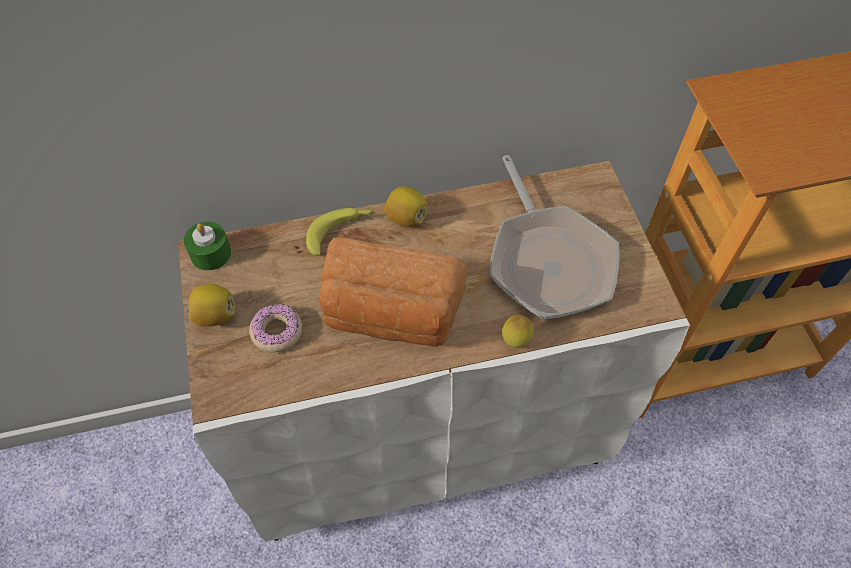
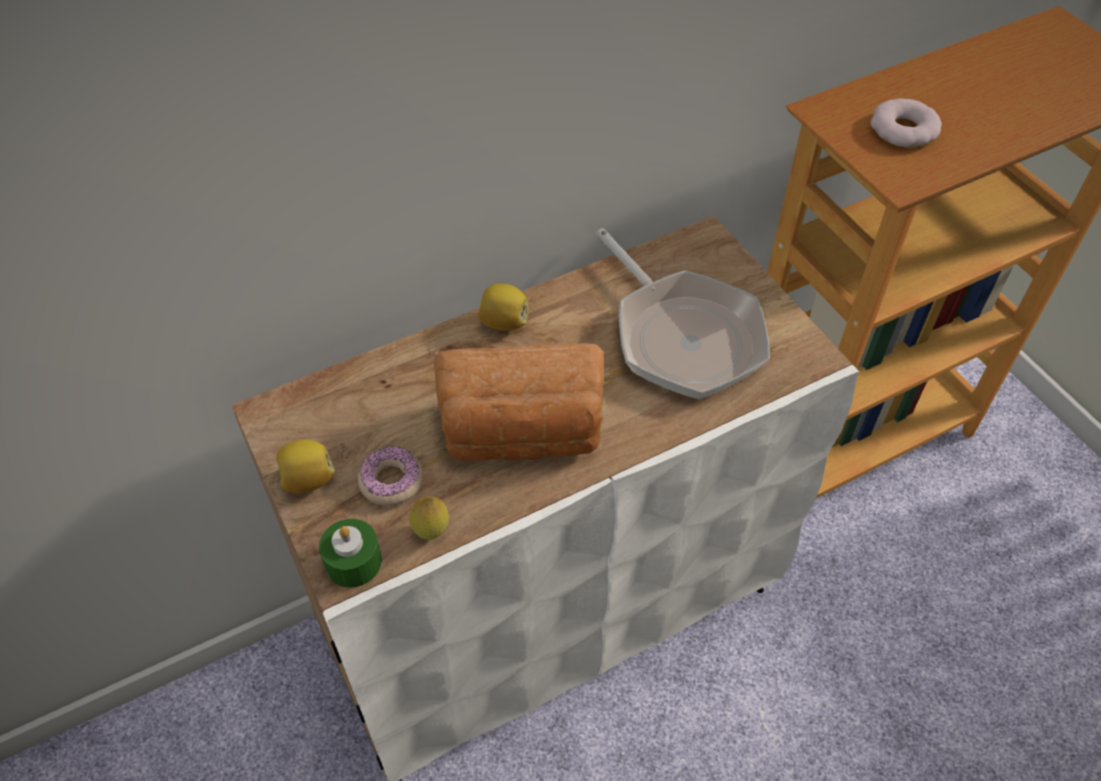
camera: 15 degrees left, 5 degrees down
(211, 253) = (278, 410): green candle -> green candle (353, 562)
(340, 232) = (430, 353): banana -> none
(515, 342) = (675, 430): lemon -> lemon (431, 532)
(785, 123) = (903, 130): none -> donut

